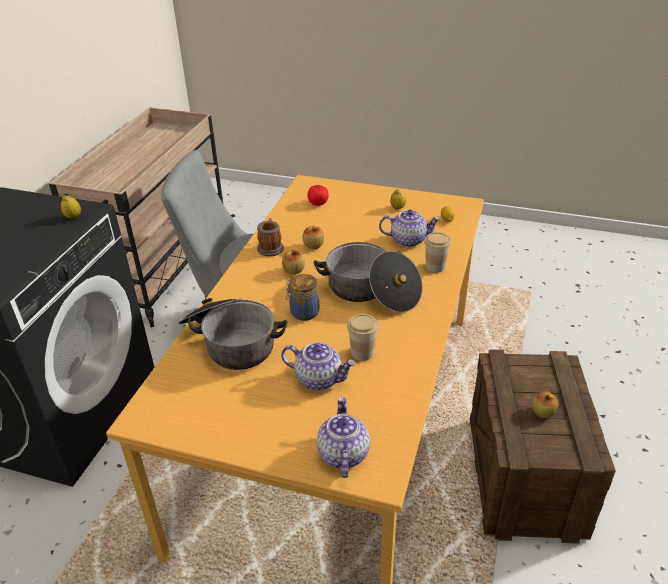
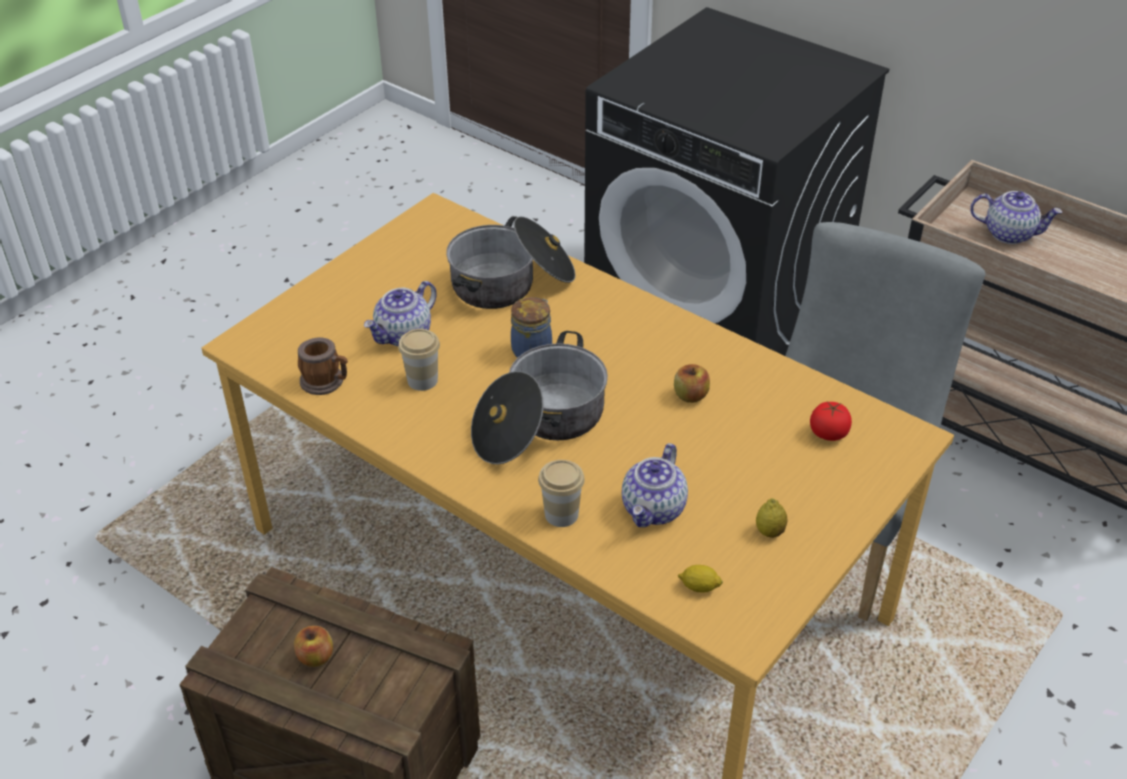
camera: 110 degrees right, 5 degrees up
(73, 217) = (755, 132): lemon -> none
(270, 247) = (708, 351): mug -> mug (326, 382)
(294, 271) = (633, 361): apple -> none
(342, 454) = (289, 326): teapot -> teapot (1009, 233)

